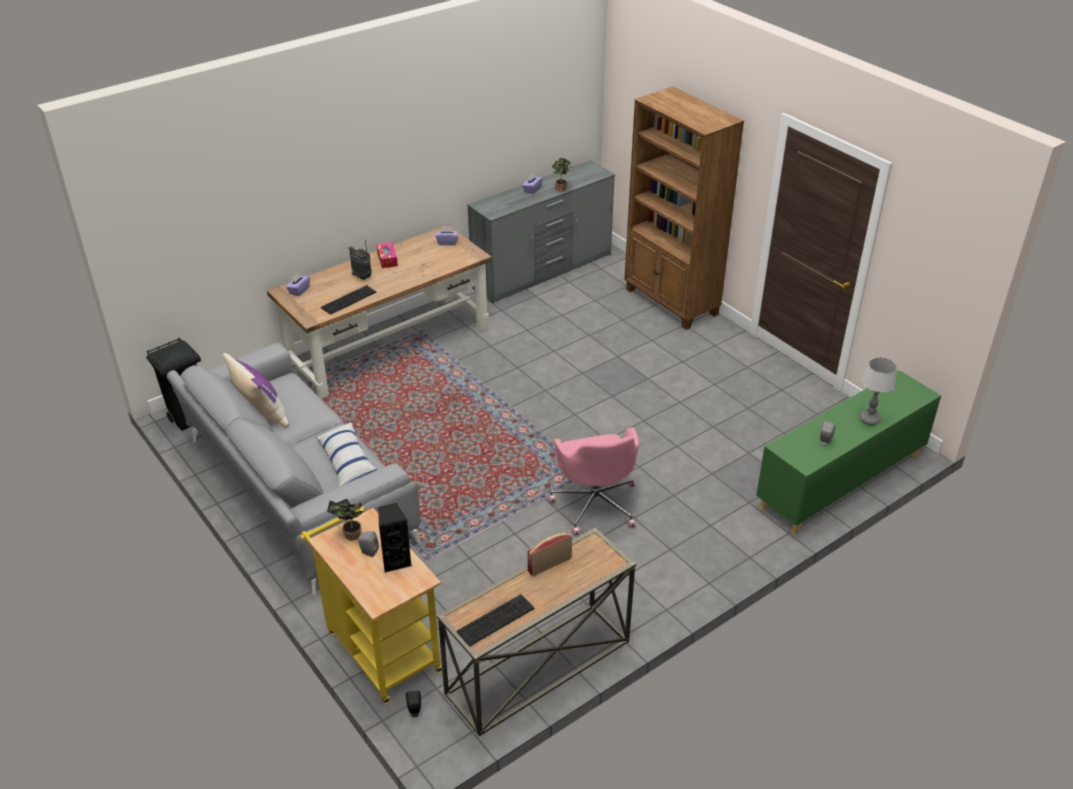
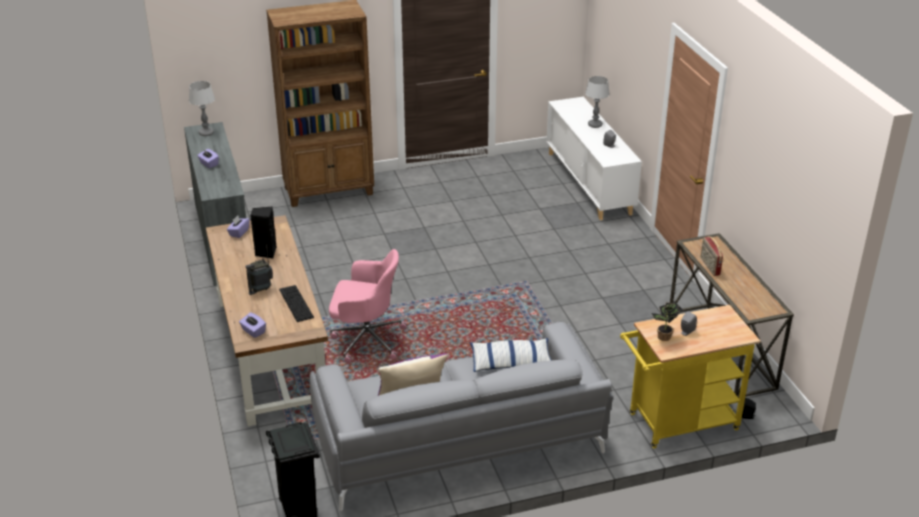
camera: 70 degrees left, 5 degrees down
(387, 259) = (240, 270): tissue box -> none
(396, 561) = (701, 320): black speaker -> black speaker (265, 252)
(495, 620) = (758, 298): keyboard -> none
(562, 189) = (223, 150): potted plant -> none
(587, 173) = (206, 133): none -> table lamp
(595, 503) = (561, 286): pink office chair -> pink office chair (366, 339)
(840, 482) = (589, 183): green cabinet -> white cabinet

